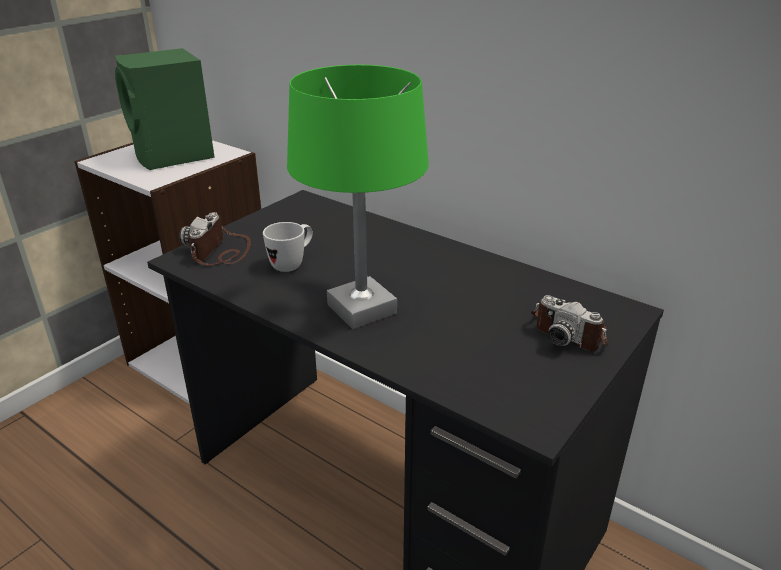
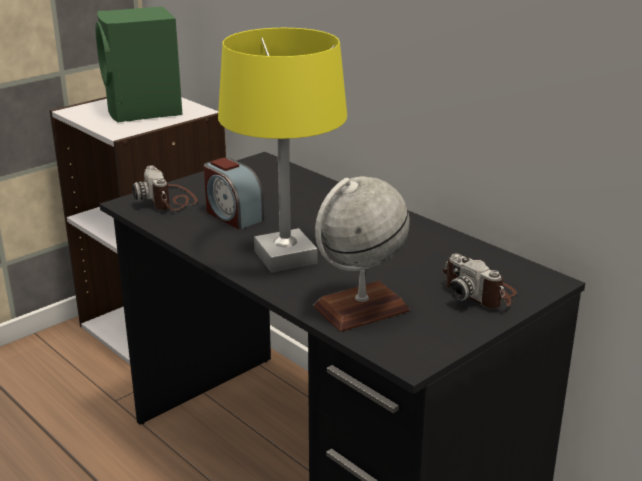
camera: 10 degrees right, 5 degrees down
(220, 251) = (168, 200): camera -> camera turned 45 degrees counterclockwise
(292, 264) = (233, 215): white mug -> alarm clock
(362, 309) = (286, 258): green table lamp -> yellow table lamp
(461, 364) = (361, 309): none -> globe

